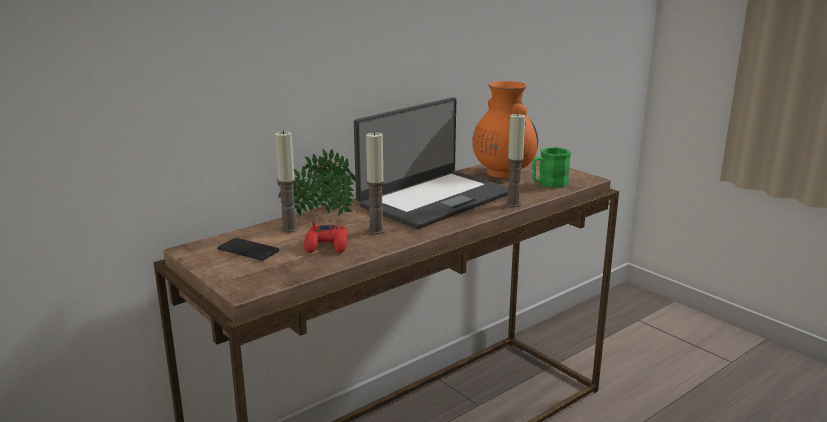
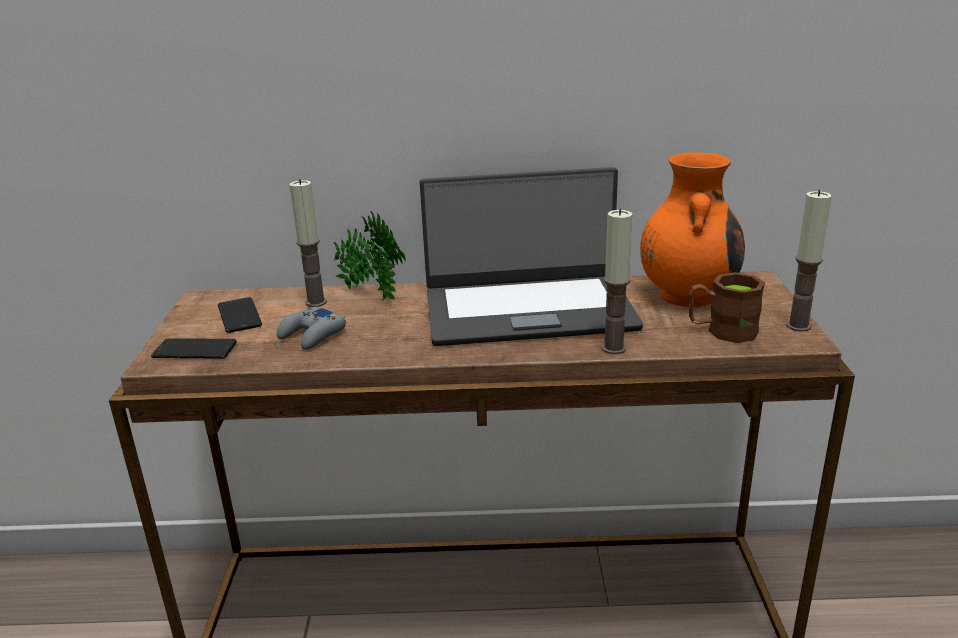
camera: 40 degrees right, 5 degrees up
(259, 276) = (194, 350): none -> phone
(327, 245) = (312, 335): red game controller -> grey game controller
(376, 230) = (390, 333): candle -> candle (798, 326)
(548, 184) = (722, 331): green mug -> brown mug

